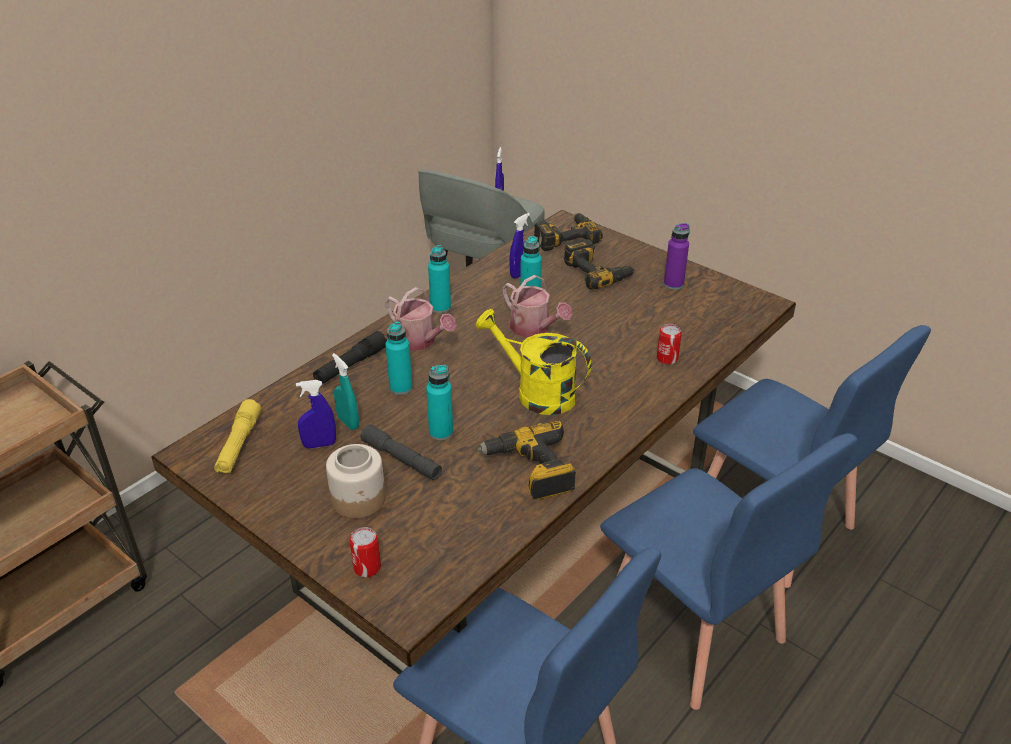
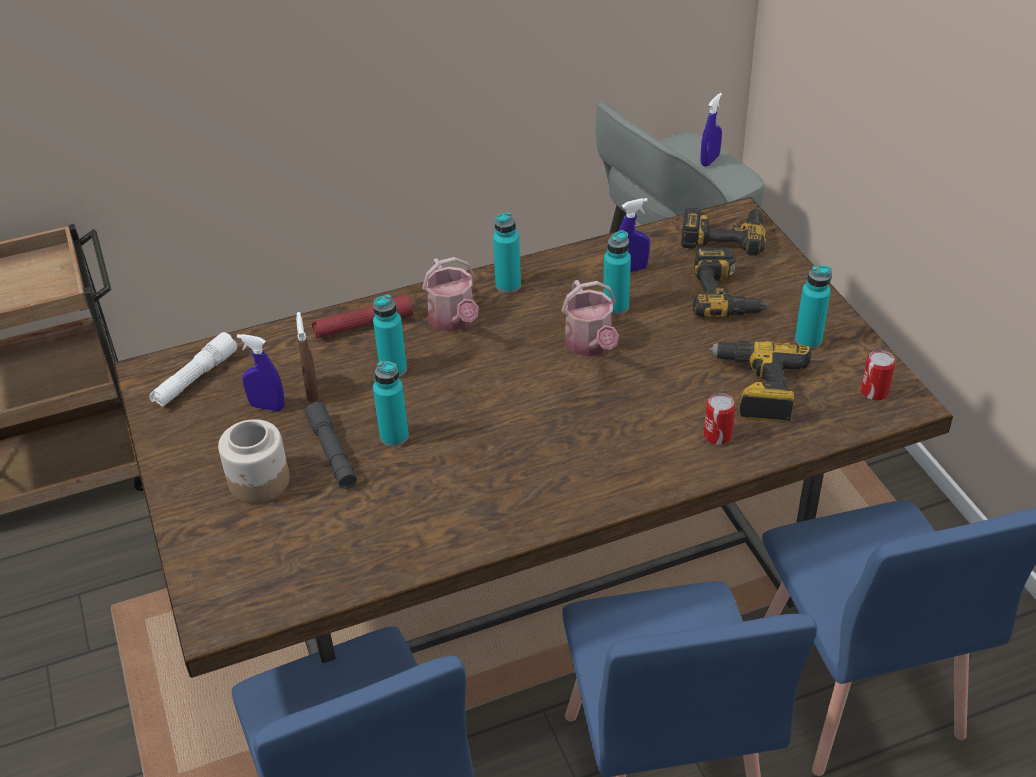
camera: 30 degrees right, 5 degrees up
(239, 444) = (195, 378): yellow flashlight -> white flashlight
(348, 422) = (312, 391): turquoise spray bottle -> brown spray bottle
(351, 365) = (363, 326): black flashlight -> red flashlight
(367, 567) = (213, 557): can -> can (874, 392)
(531, 470) = (452, 516): power drill -> power drill (757, 388)
(536, 393) = (530, 426): yellow watering can -> none
(673, 284) = (808, 340): purple bottle -> turquoise bottle

